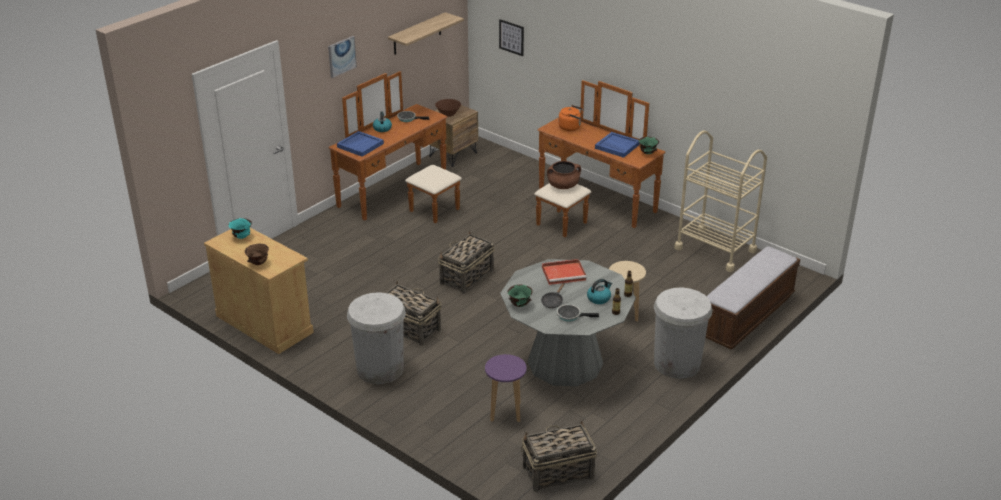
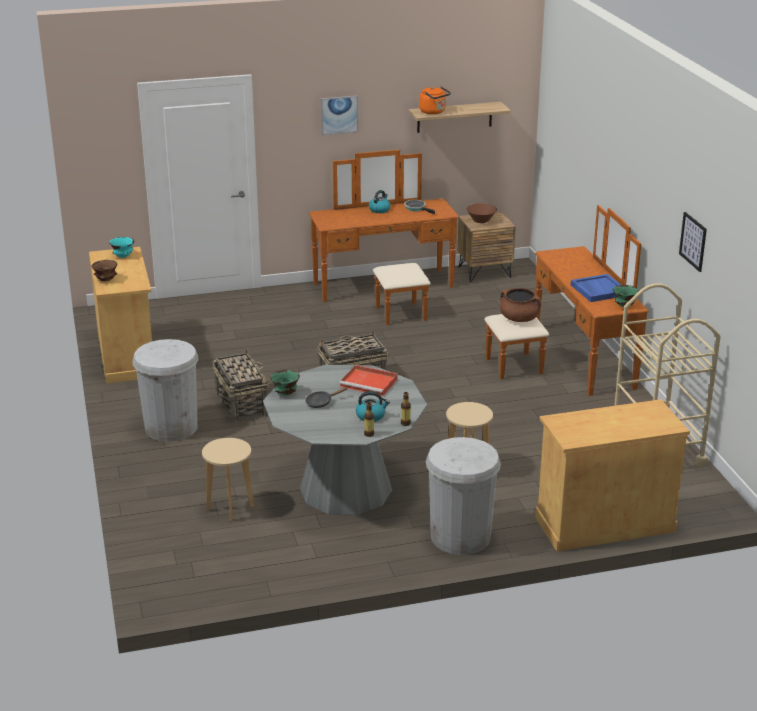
camera: 35 degrees right, 5 degrees down
(360, 145) = (338, 218): blue tray -> none
(505, 412) = (230, 508): purple stool -> beige stool
(511, 37) = (561, 145): picture -> picture (693, 241)
(557, 472) = (206, 580): basket -> none
(571, 127) = (573, 259): orange kettle -> orange kettle (434, 112)
(571, 315) = (320, 420): frying pan -> none
(747, 316) = (604, 524): bench -> beige cabinet

